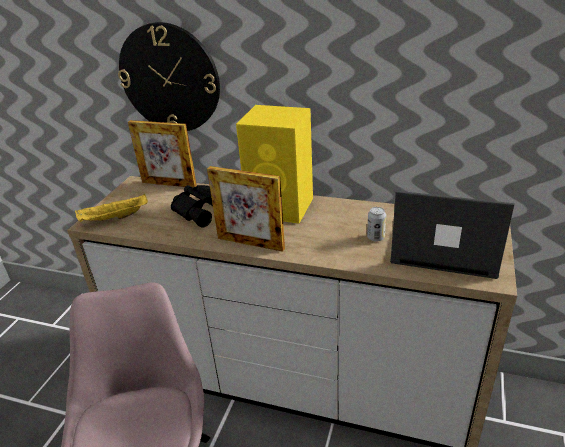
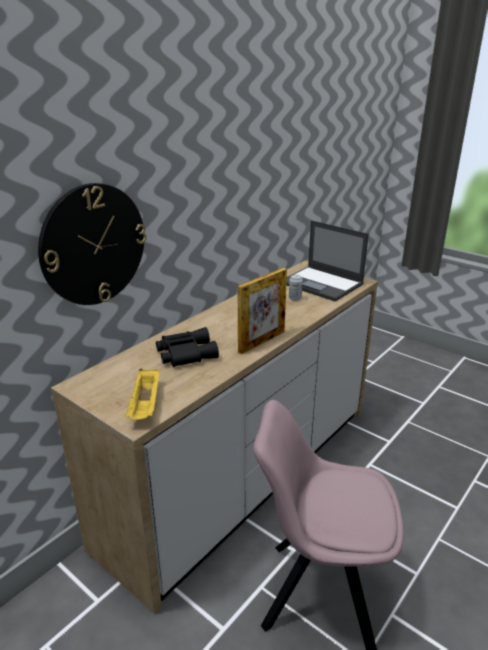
camera: 70 degrees left, 5 degrees down
(169, 184) = (108, 364): picture frame -> none
(282, 207) = (220, 319): yellow speaker -> none
(443, 247) = (322, 284): laptop -> laptop turned 90 degrees counterclockwise

